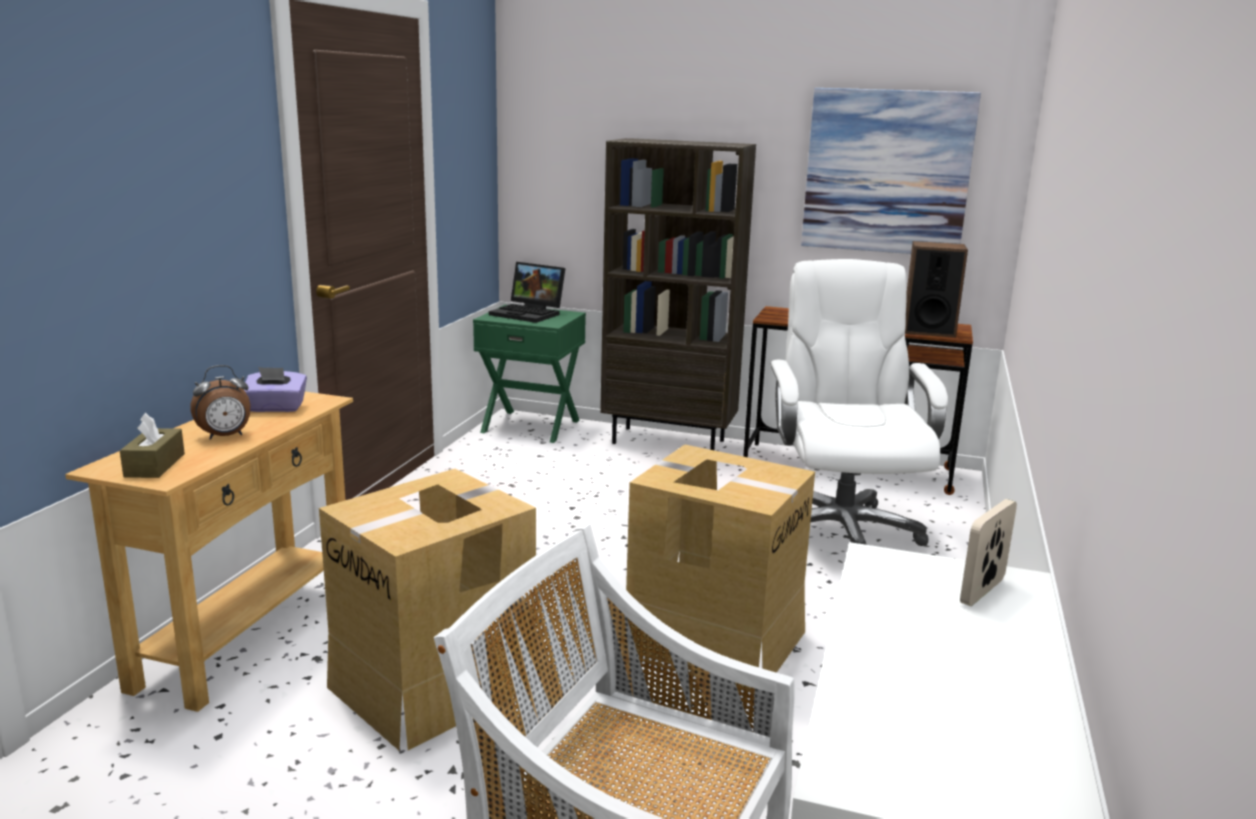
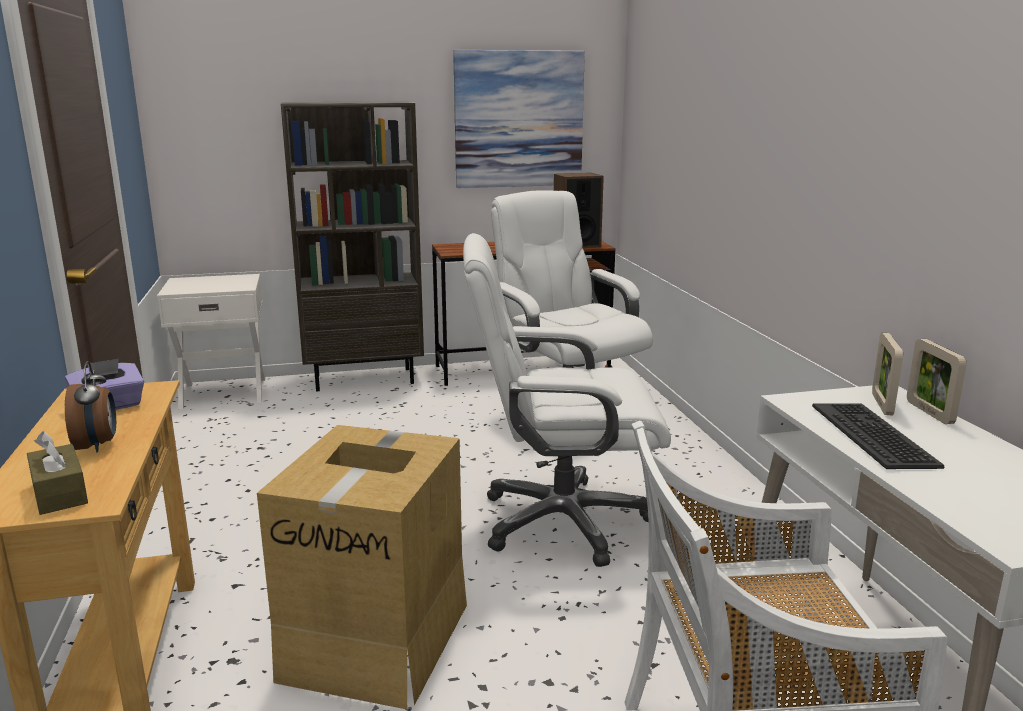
camera: 30 degrees left, 0 degrees up
(225, 436) = (97, 445): alarm clock -> alarm clock turned 45 degrees counterclockwise
(529, 313) = (208, 282): laptop -> none
(531, 426) = (224, 392): green nightstand -> white nightstand
(713, 638) = (561, 521): cardboard box -> white office chair
(901, 620) = (873, 435): none -> keyboard
(1029, 617) = (929, 412): none -> picture frame

